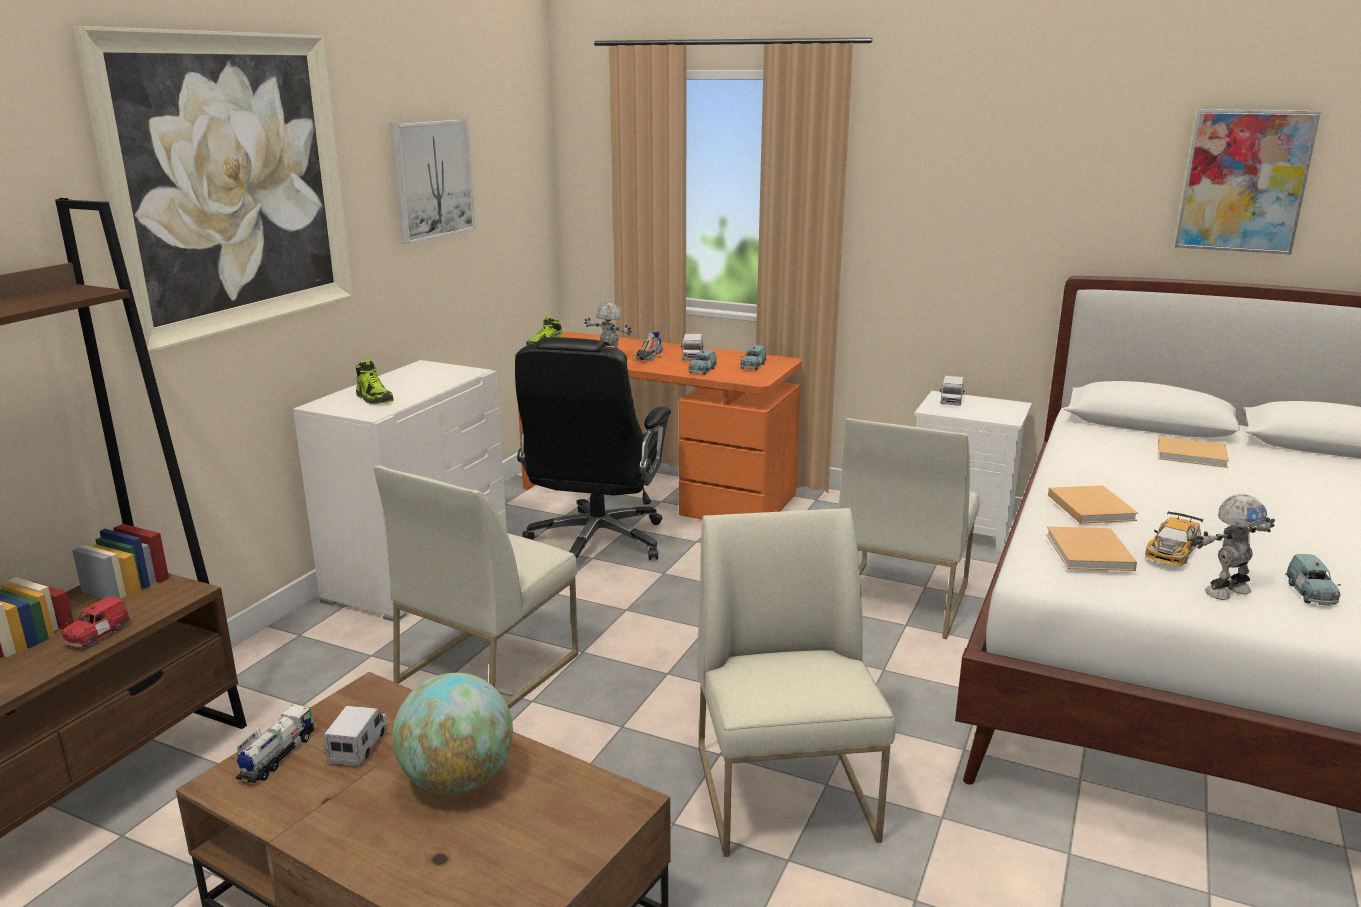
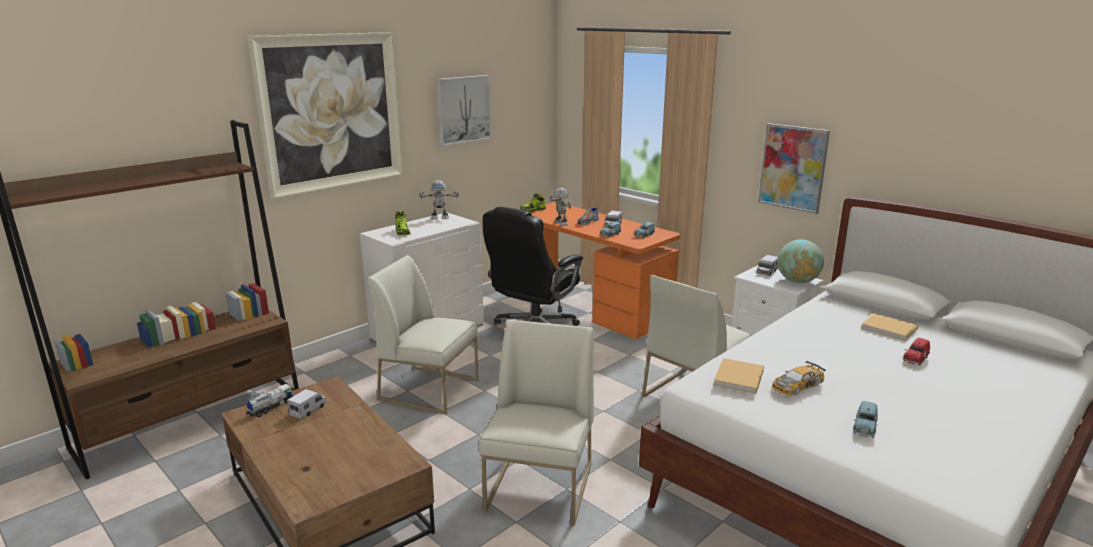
camera: 20 degrees right, 0 degrees up
(97, 635) = (221, 335): red toy car -> red toy car (915, 359)
(457, 781) = (339, 436): globe -> globe (797, 281)
(488, 667) = (430, 389): white chair -> white chair turned 60 degrees clockwise
(1089, 506) = (772, 351): beige book -> none
(1225, 591) = (805, 416): toy robot -> toy robot (440, 218)
(1244, 181) = (973, 140): picture -> picture (793, 167)

